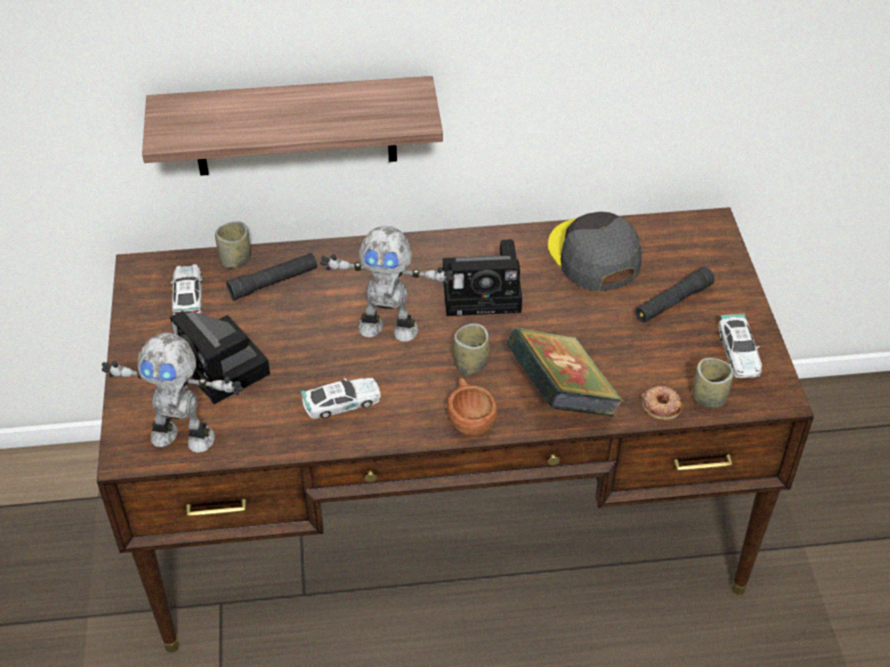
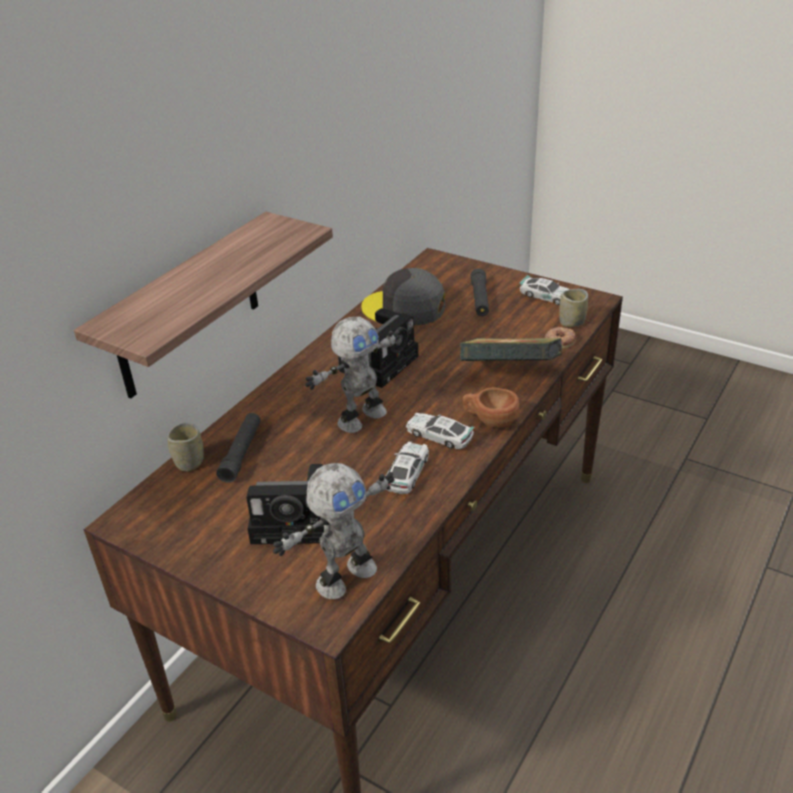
camera: 50 degrees left, 10 degrees down
(188, 296) = (193, 506): toy car -> toy car (439, 435)
(470, 364) = (439, 397): cup -> none

